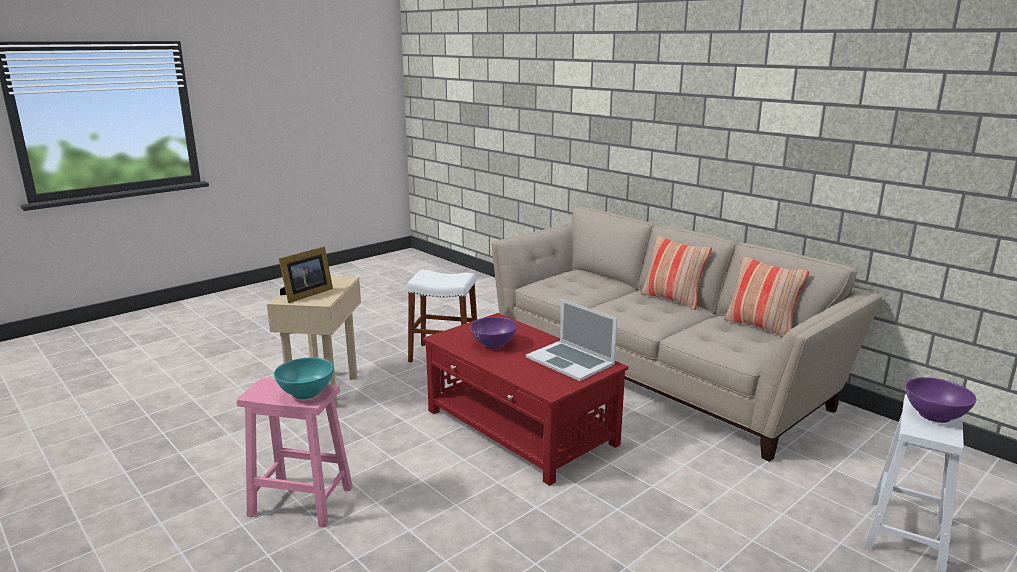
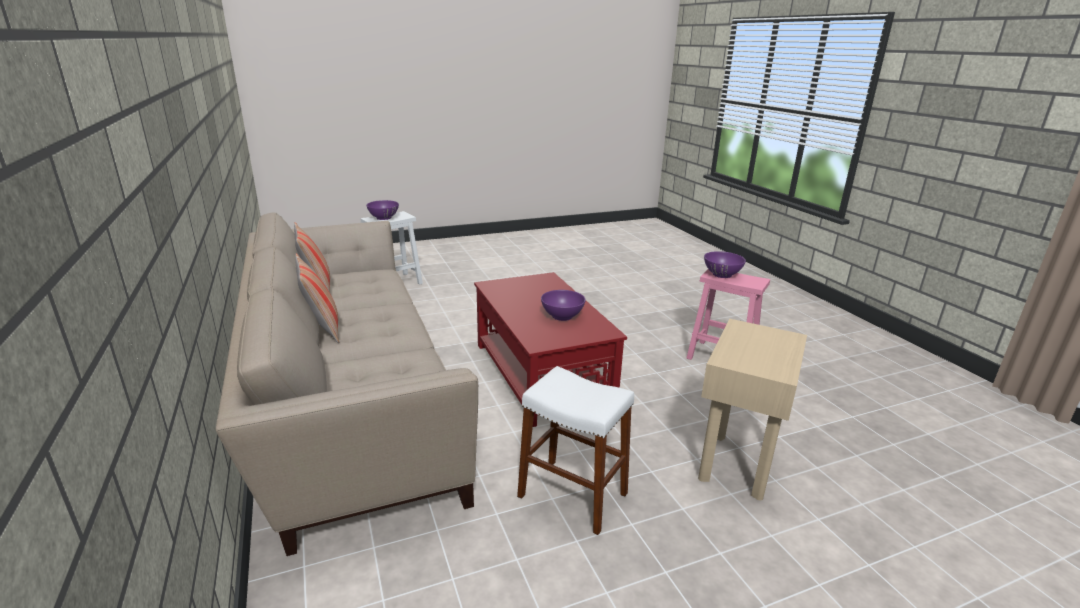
camera: 160 degrees left, 5 degrees up
(305, 294) = (767, 340): picture frame -> none
(306, 393) = (722, 274): turquoise bowl -> purple bowl
(570, 360) = (511, 292): laptop -> none

